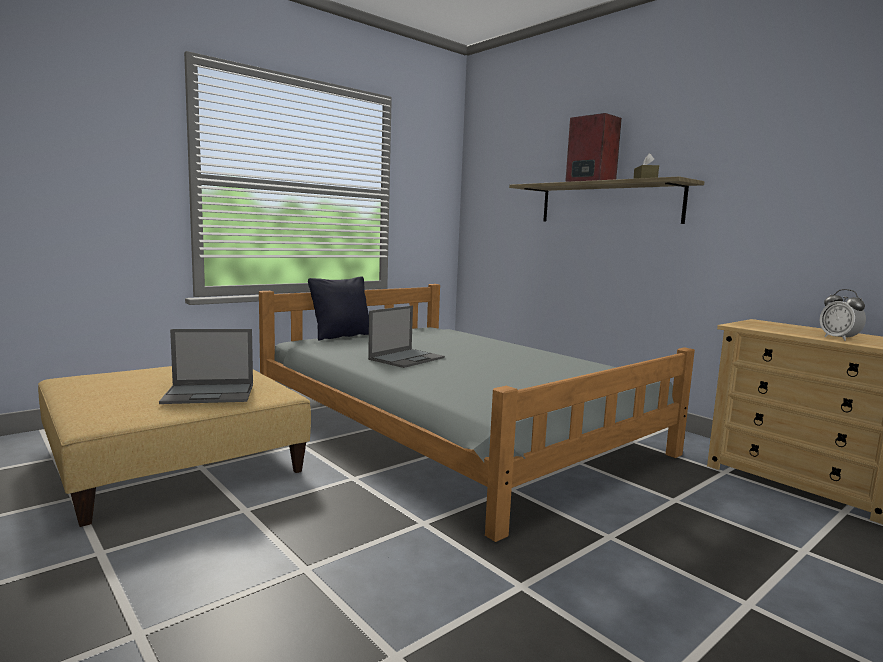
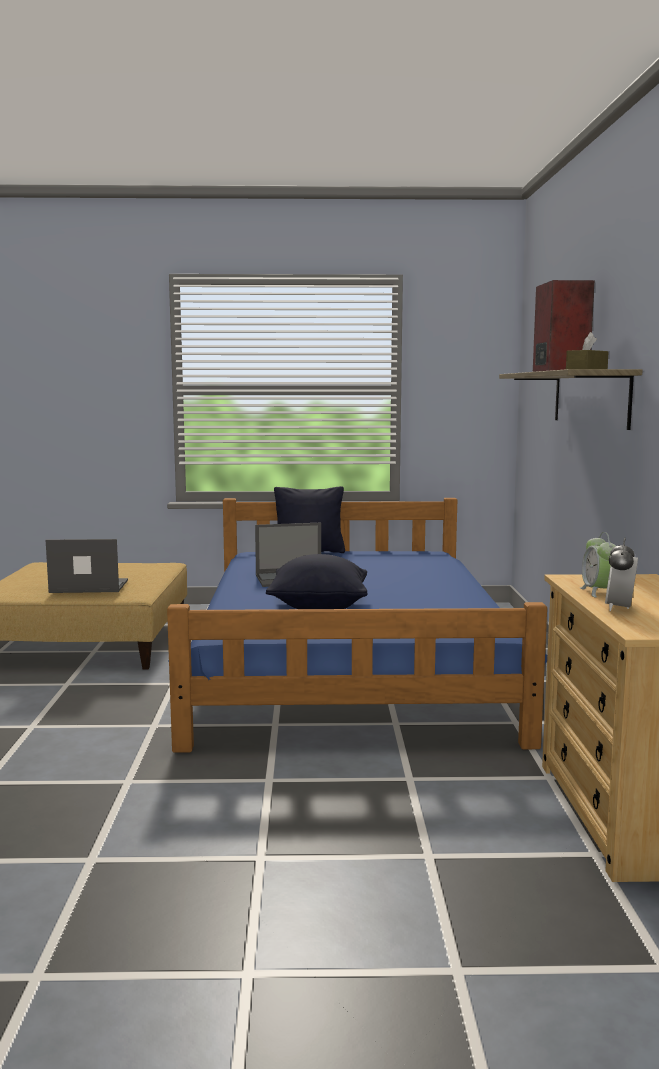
camera: 40 degrees right, 0 degrees up
(210, 394) = (88, 586): laptop -> laptop turned 150 degrees clockwise
(454, 427) = (347, 665): grey bed -> blue bed
(497, 377) = (319, 608): none -> black pillow
(787, 331) = (598, 592): none -> alarm clock

